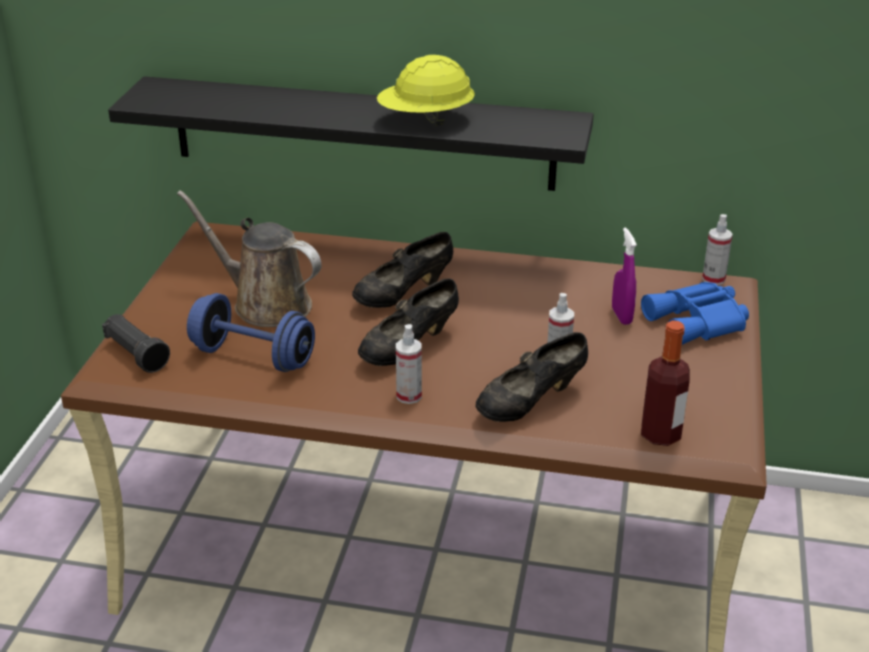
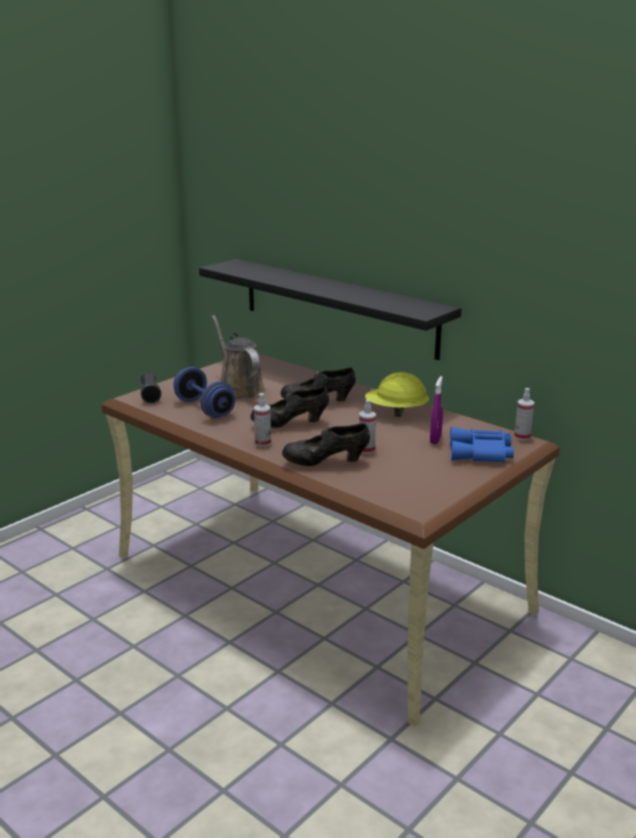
camera: 30 degrees right, 10 degrees down
(426, 120) = (354, 295): yellow hard hat -> yellow hard hat (396, 413)
(660, 434) = (384, 495): bottle -> none

